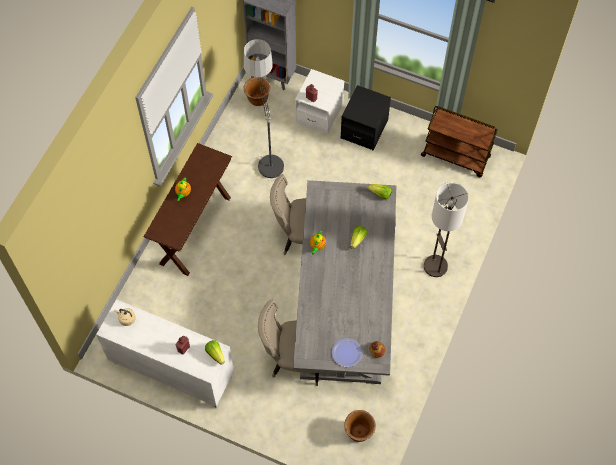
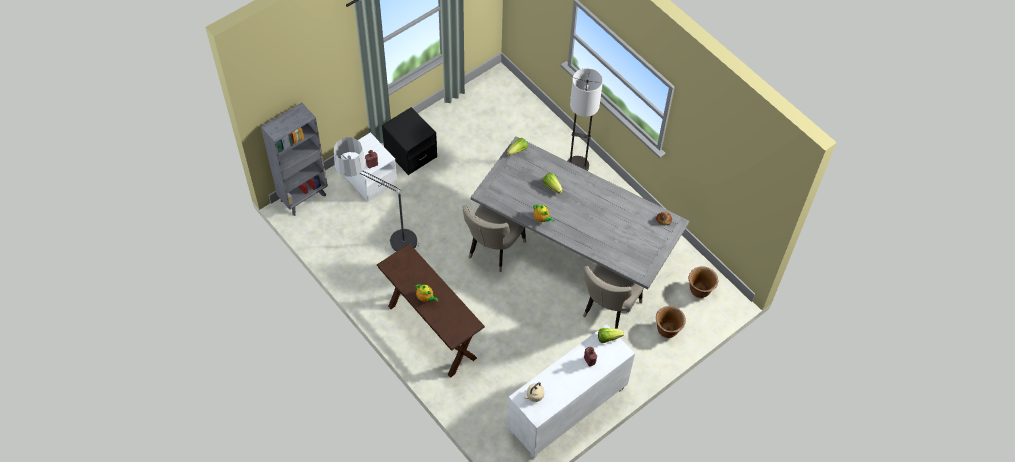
camera: 65 degrees left, 5 degrees down
(258, 100) = (322, 220): brown planter -> brown planter (667, 330)
(347, 353) = (655, 242): plate -> none
(456, 156) = (481, 102): brown cart -> none

